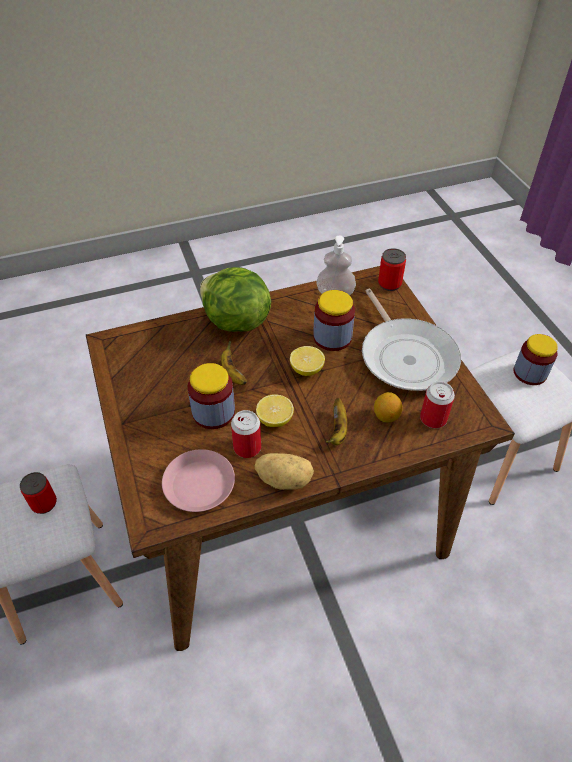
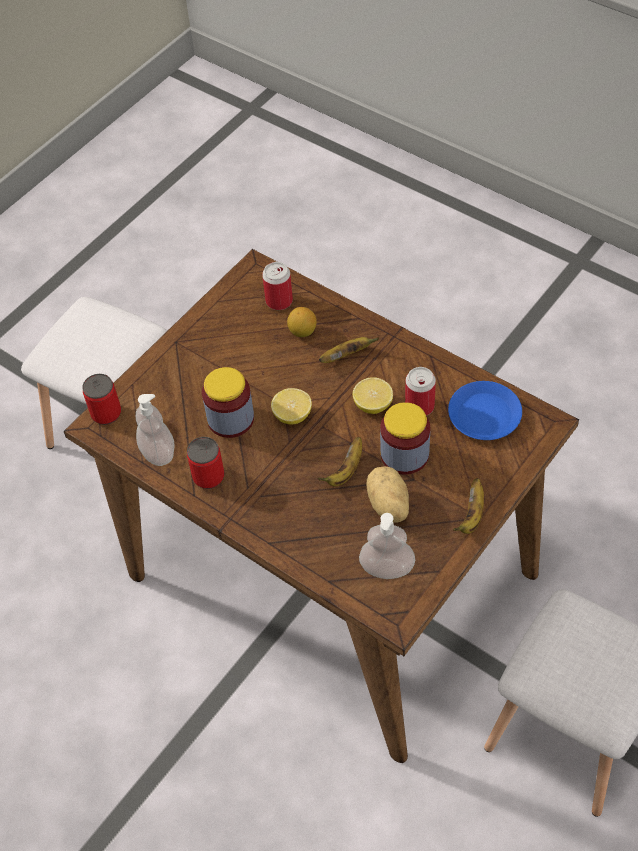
camera: 120 degrees left, 5 degrees up
(44, 503) = (564, 656): can -> can (208, 477)
(128, 420) = (472, 515): none -> banana
(141, 354) = (387, 568): none -> soap dispenser
(199, 484) = (484, 415): pink plate -> blue plate
(235, 322) = (271, 515): lettuce -> none
(284, 479) = (427, 363): potato -> potato (387, 505)
(406, 356) = (213, 351): frying pan -> none
(530, 373) = (75, 345): jar -> none

